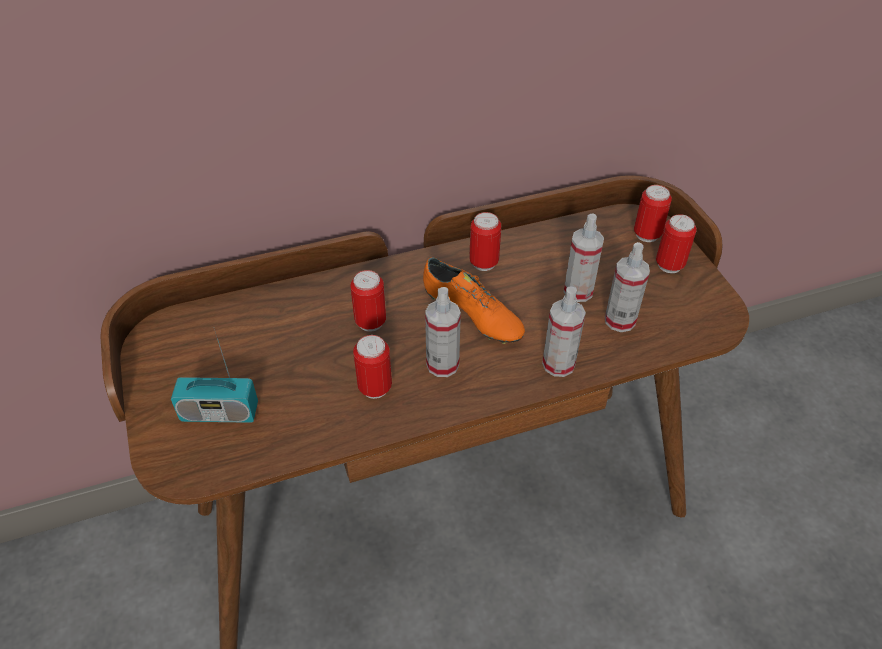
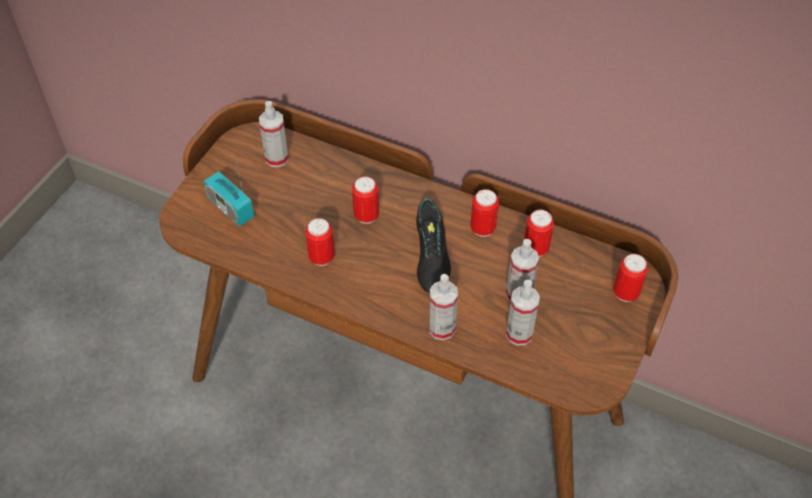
camera: 45 degrees right, 5 degrees up
(442, 364) = (374, 274): spray bottle -> spray bottle (277, 158)
(472, 315) = (430, 257): orange shoe -> black shoe
(669, 265) = (609, 326): can -> can (535, 249)

